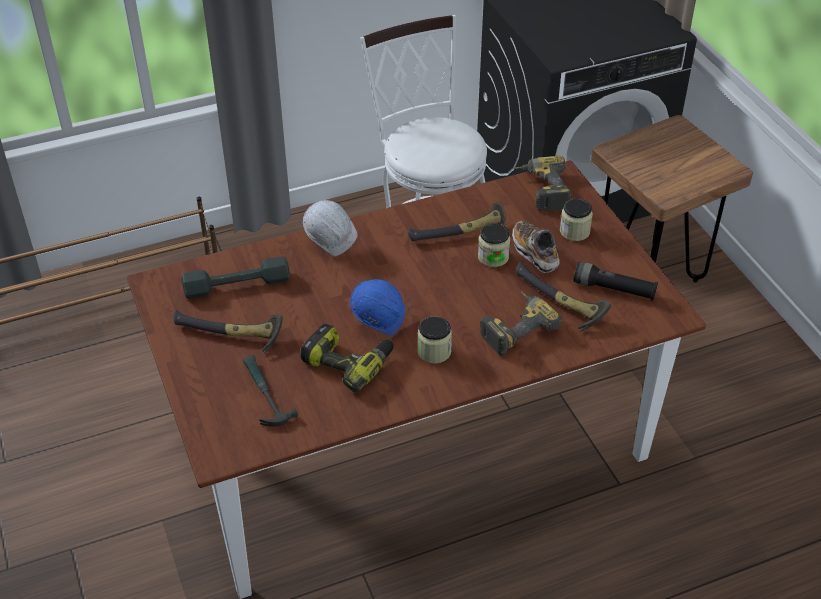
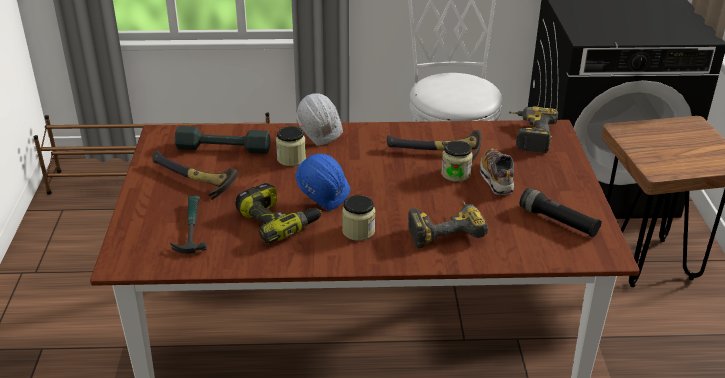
camera: 20 degrees right, 10 degrees down
(558, 304) = (497, 221): hammer -> none
(574, 231) = (543, 170): jar -> jar (291, 159)

